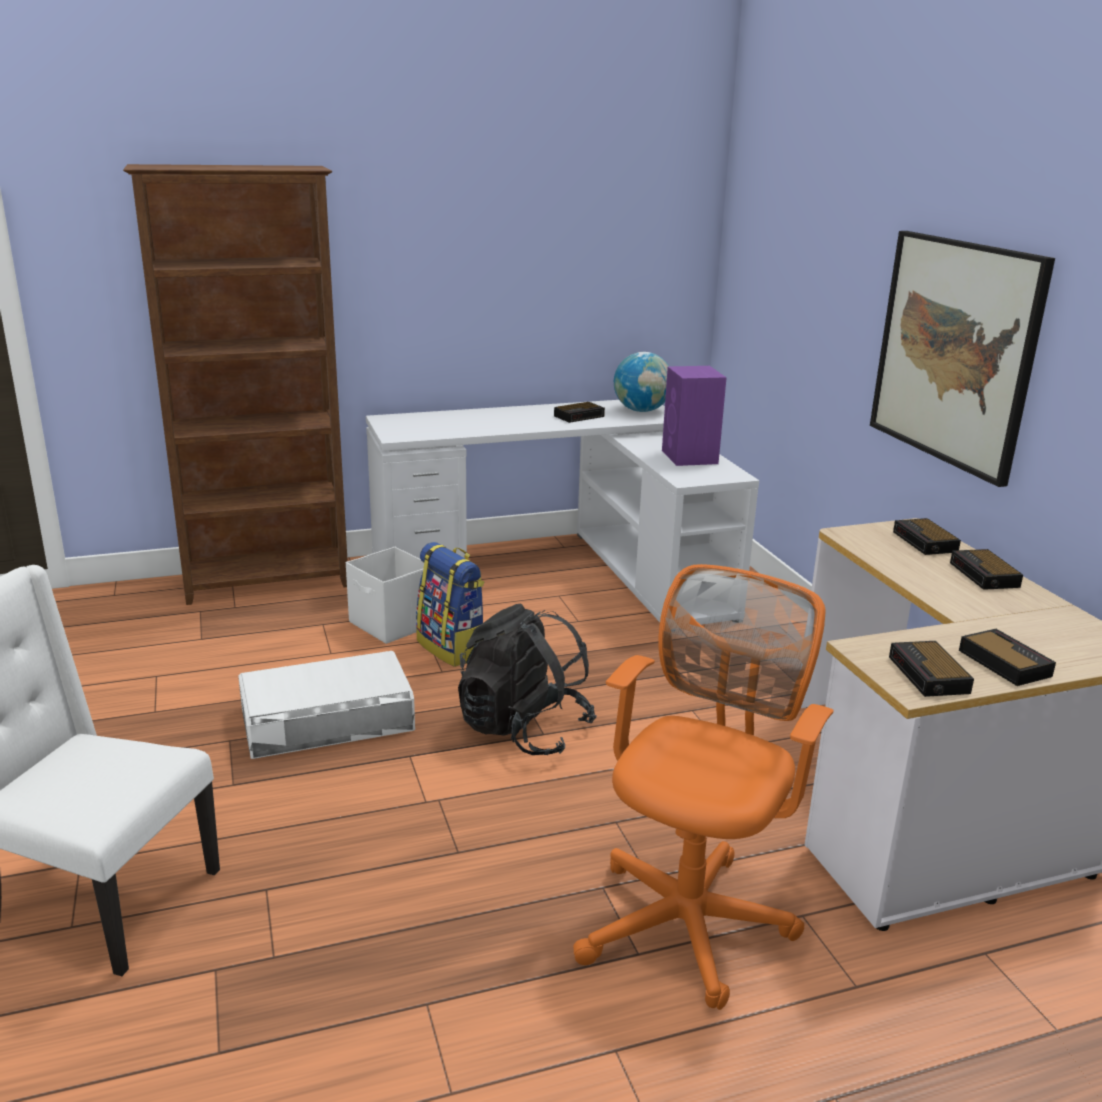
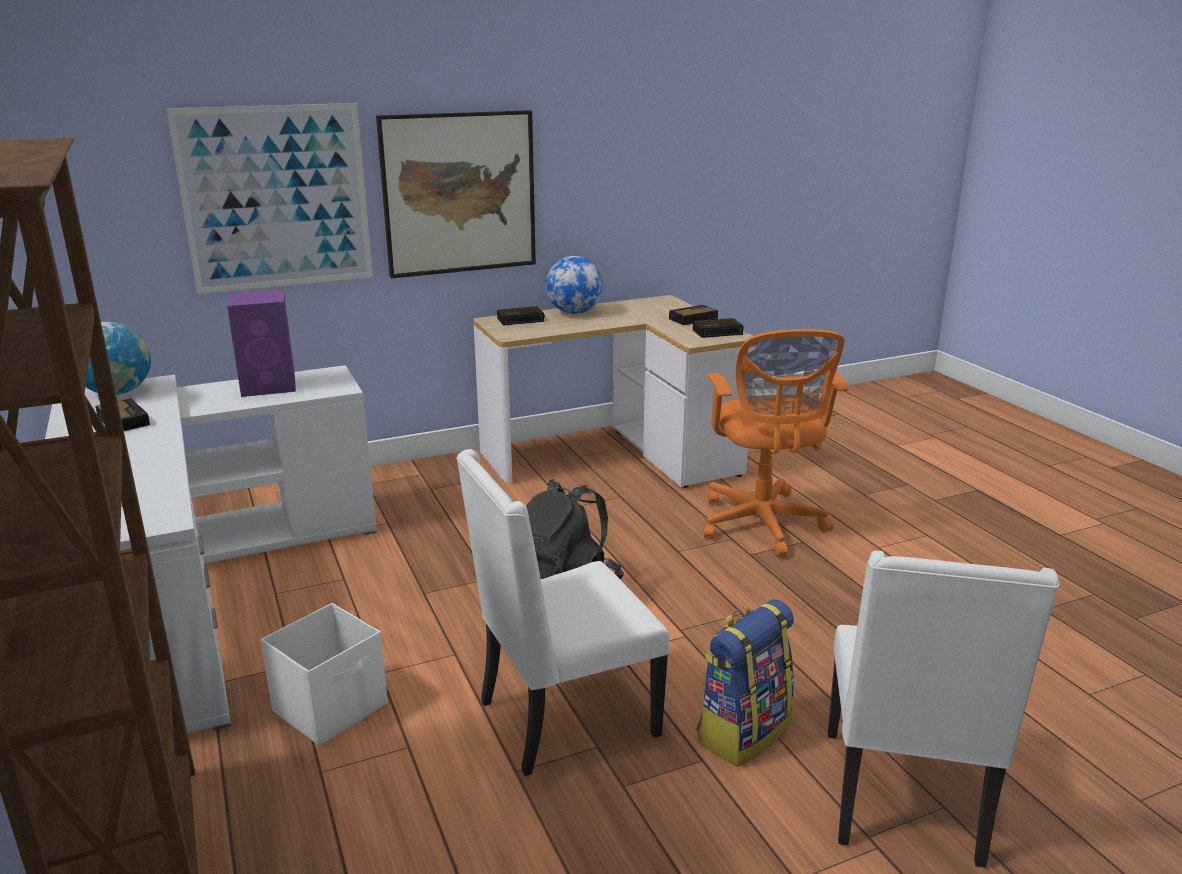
camera: 95 degrees left, 0 degrees up
(327, 718) = (563, 719): white storage box -> white chair
(453, 648) = (401, 652): backpack -> backpack (742, 732)
(690, 918) = (762, 526): orange office chair -> orange office chair turned 120 degrees counterclockwise
(825, 301) = (276, 198): none -> picture
(985, 575) = (574, 312): alarm clock -> globe

